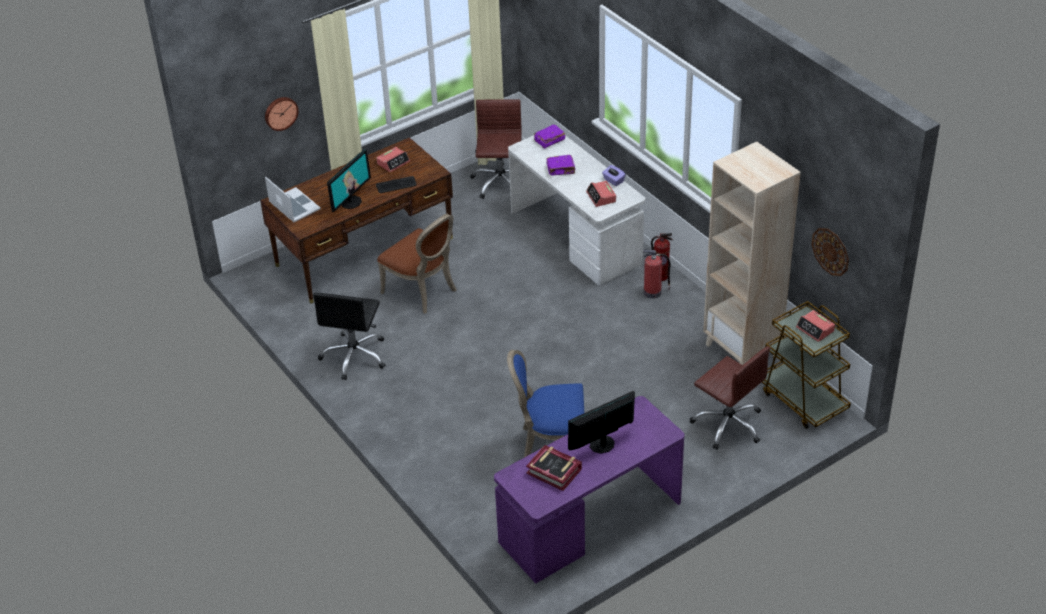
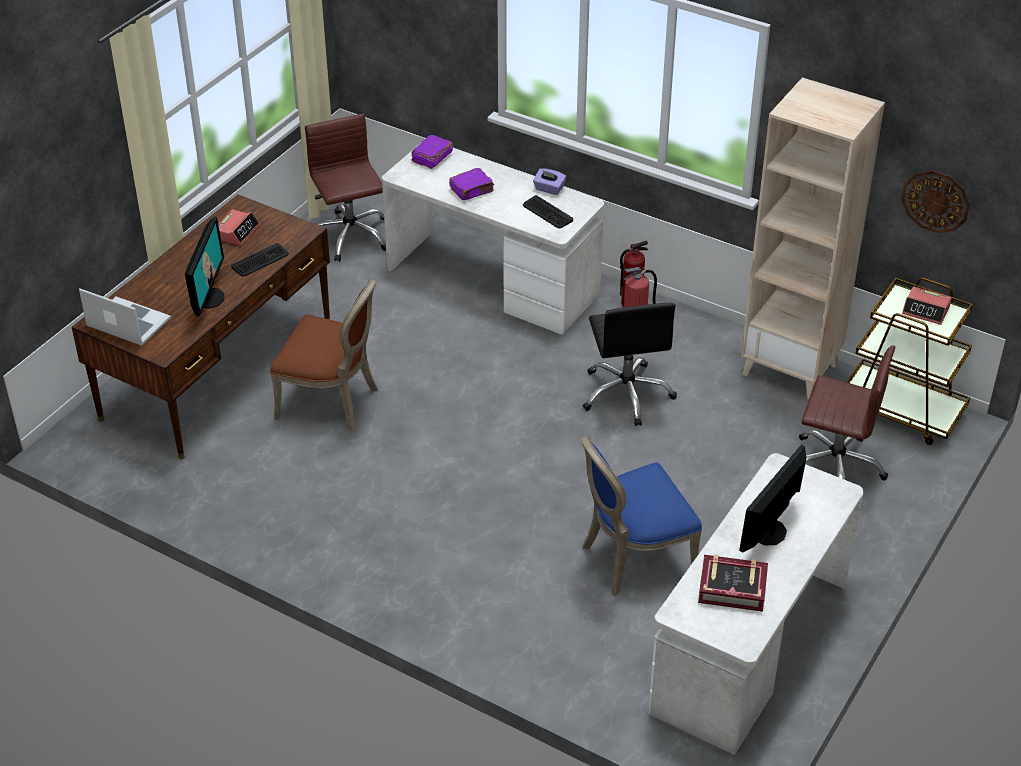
camera: 25 degrees left, 0 degrees up
(280, 113) = (76, 189): wall clock -> none
(354, 356) = (289, 515): black office chair -> black office chair (627, 394)
(591, 522) = (750, 646): purple desk -> white desk
(601, 197) = (547, 213): alarm clock -> keyboard

